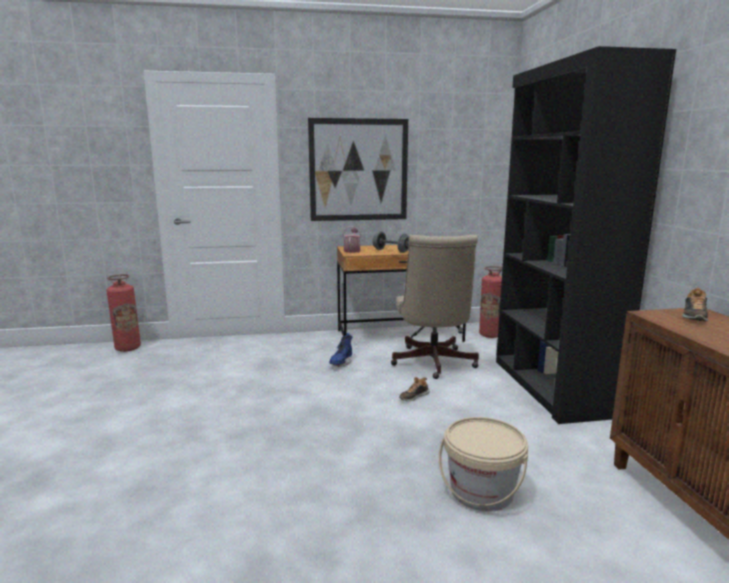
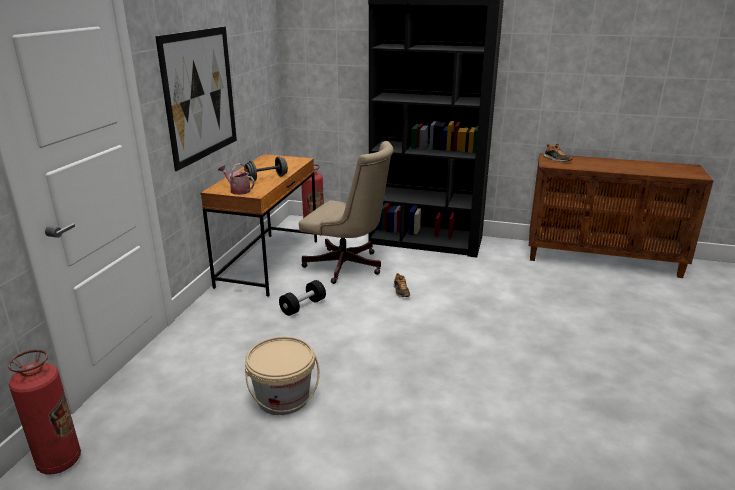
camera: 65 degrees left, 10 degrees up
(341, 363) = (303, 306): blue boot -> black dumbbell
(481, 492) = (541, 306): beige bucket -> beige bucket (283, 398)

